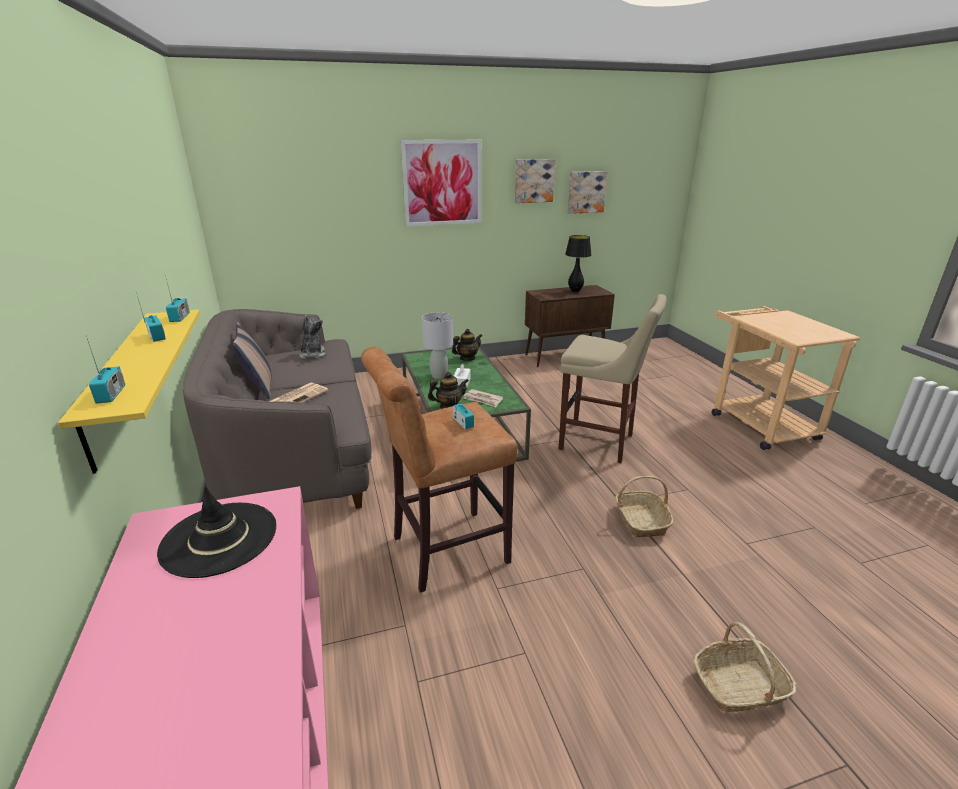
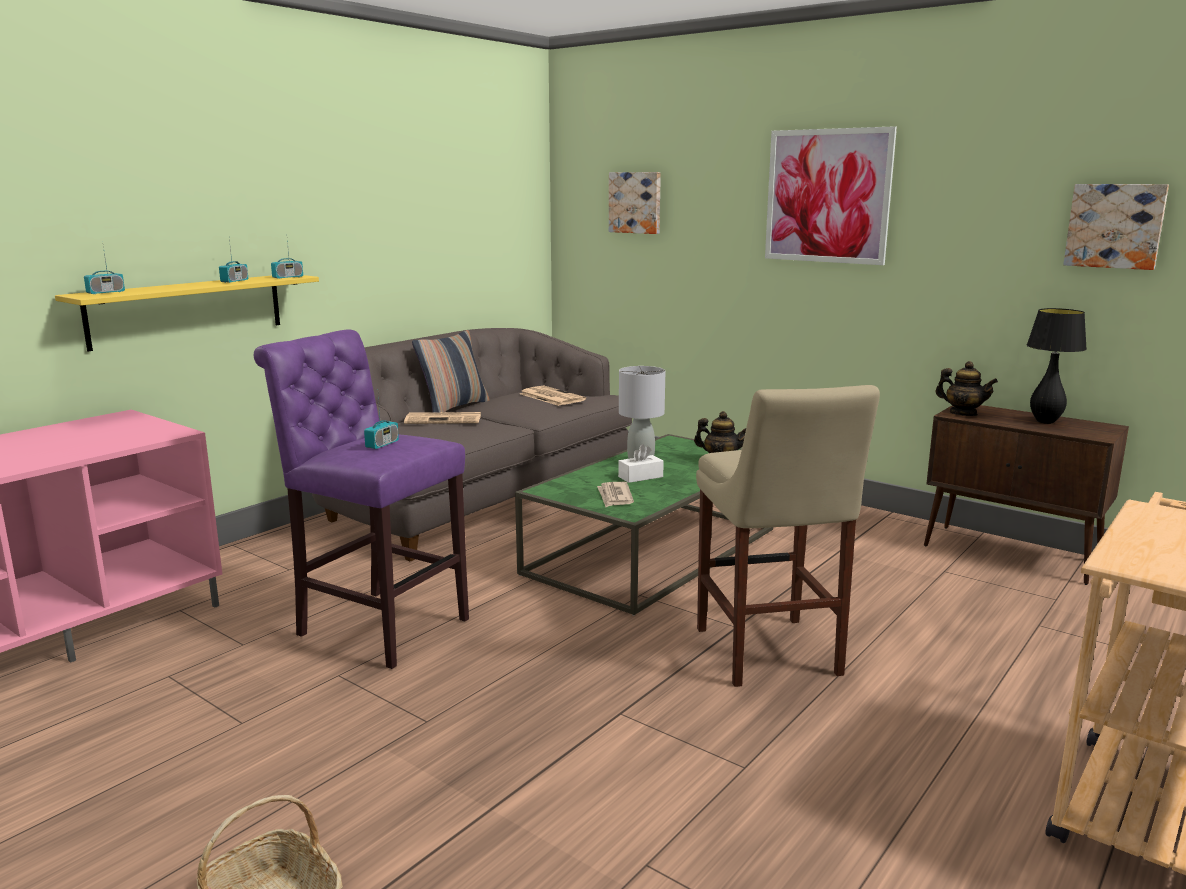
camera: 55 degrees right, 10 degrees down
(219, 539) = (109, 433): black hat -> none
(312, 354) = (551, 397): plush toy -> newspaper
(443, 551) = (377, 625): brown stool -> purple stool
(449, 406) = (567, 487): teapot -> teapot (963, 413)
(534, 180) = (993, 198): picture -> picture (636, 202)
(640, 520) = (591, 741): basket -> none

